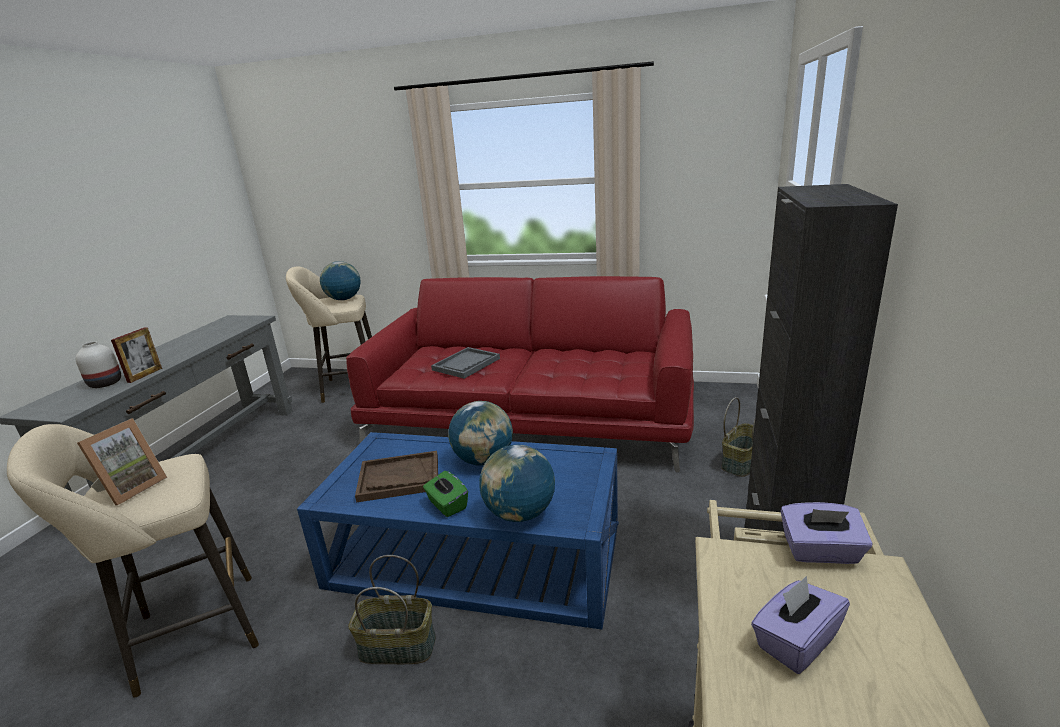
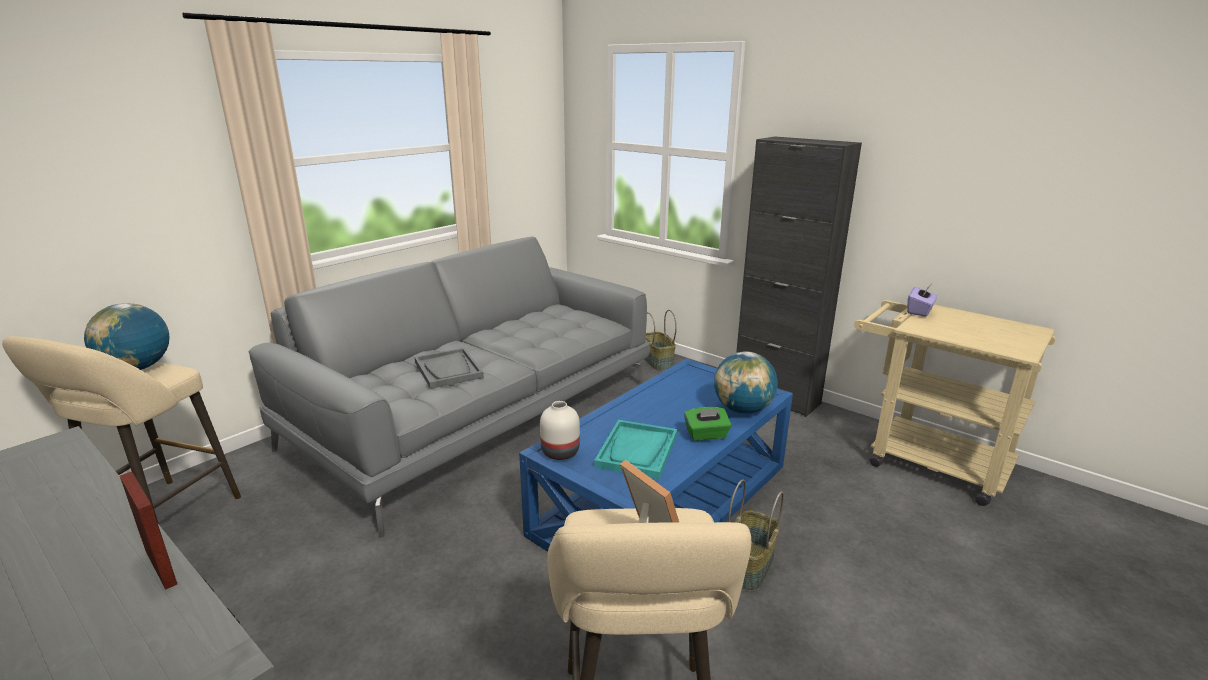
camera: 65 degrees left, 0 degrees up
(106, 383) = (114, 622): white vase -> white vase (561, 452)
(399, 478) = (637, 451): brown tray -> turquoise tray
(484, 460) = (648, 407): globe -> none
(532, 419) = (480, 413): red sofa -> grey sofa
(795, 641) = (977, 332): purple tissue box -> none

